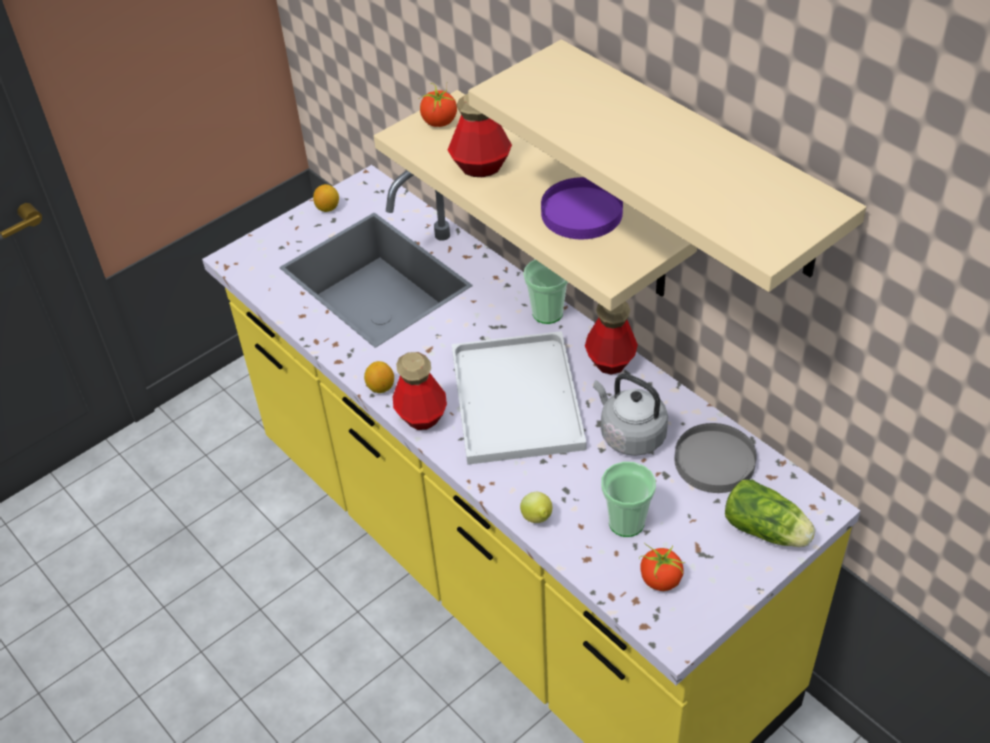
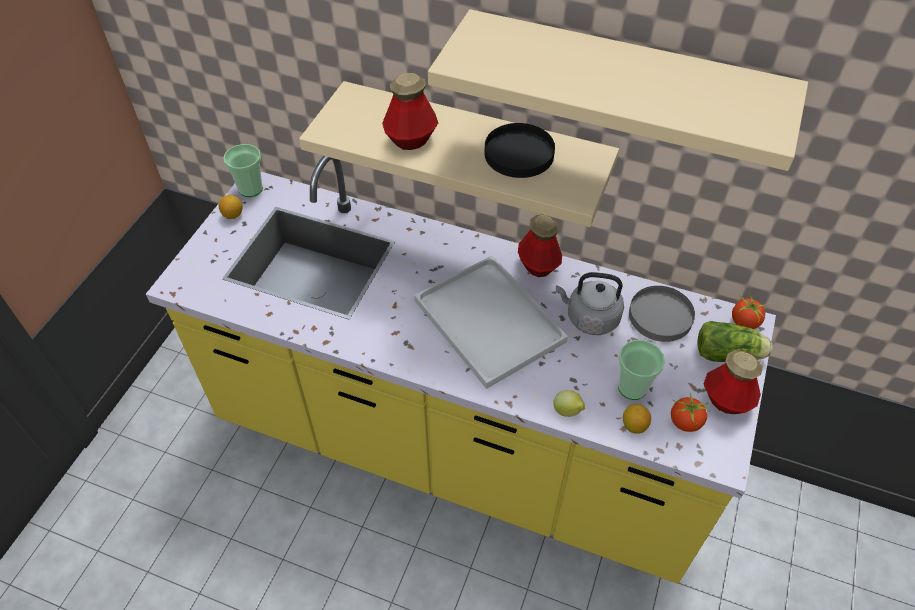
camera: 30 degrees left, 5 degrees up
(380, 387) = (375, 351): lemon -> lemon (634, 426)
(421, 416) = (424, 362): bottle -> bottle (726, 400)
(439, 122) = (348, 111): tomato -> tomato (744, 322)
(547, 313) = (467, 244): cup -> cup (251, 189)
(582, 213) = (519, 154): purple plate -> black plate

